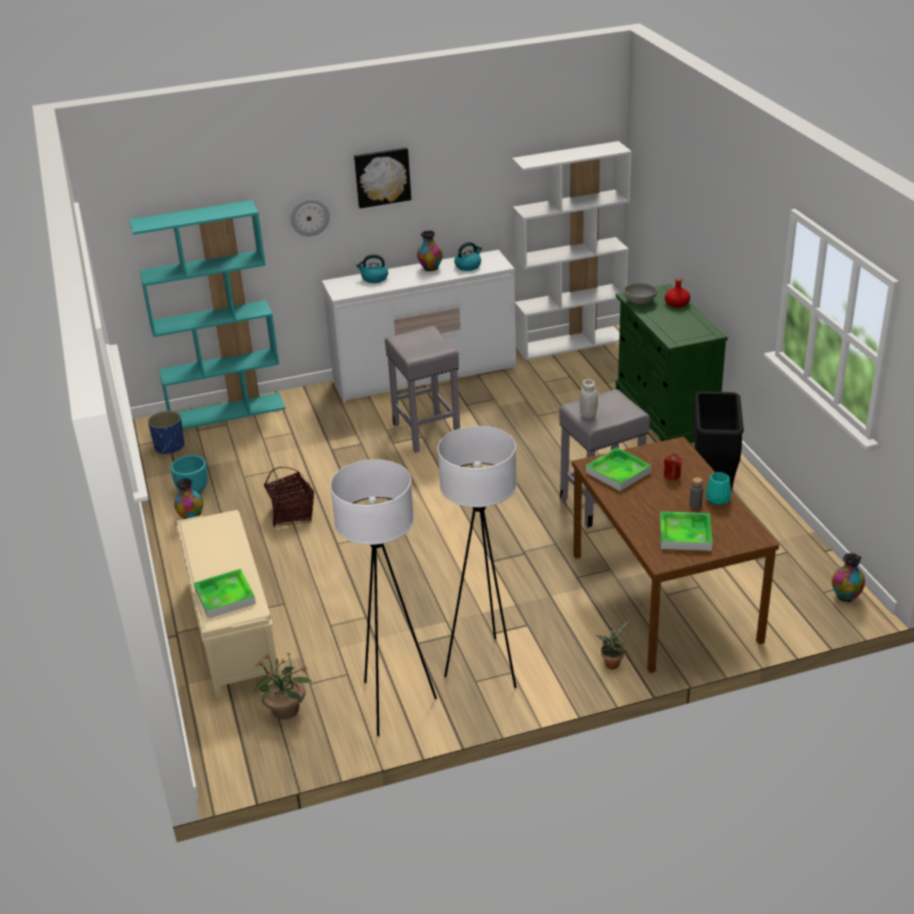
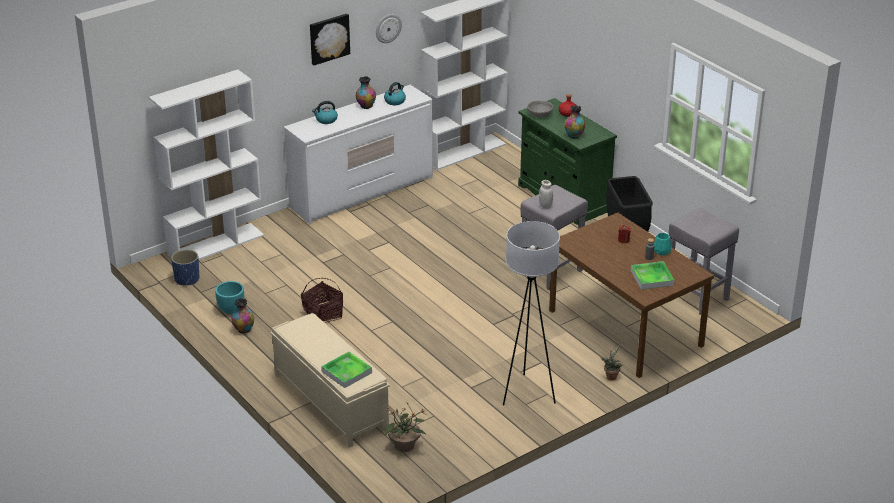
camera: 20 degrees left, 0 degrees up
(227, 411) = (216, 244): turquoise bookcase -> white bookcase
(309, 217) = (276, 77): wall clock -> wall clock (388, 28)
(392, 704) = (477, 428): white floor lamp -> none
(427, 433) = (391, 238): grey stool -> grey stool (697, 297)
(618, 472) = (586, 243): tray -> none
(846, 596) = (743, 308): vase -> vase (574, 136)

